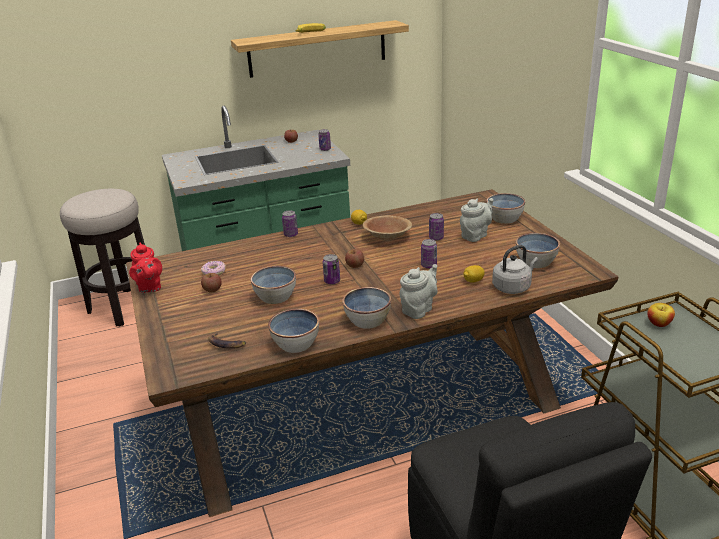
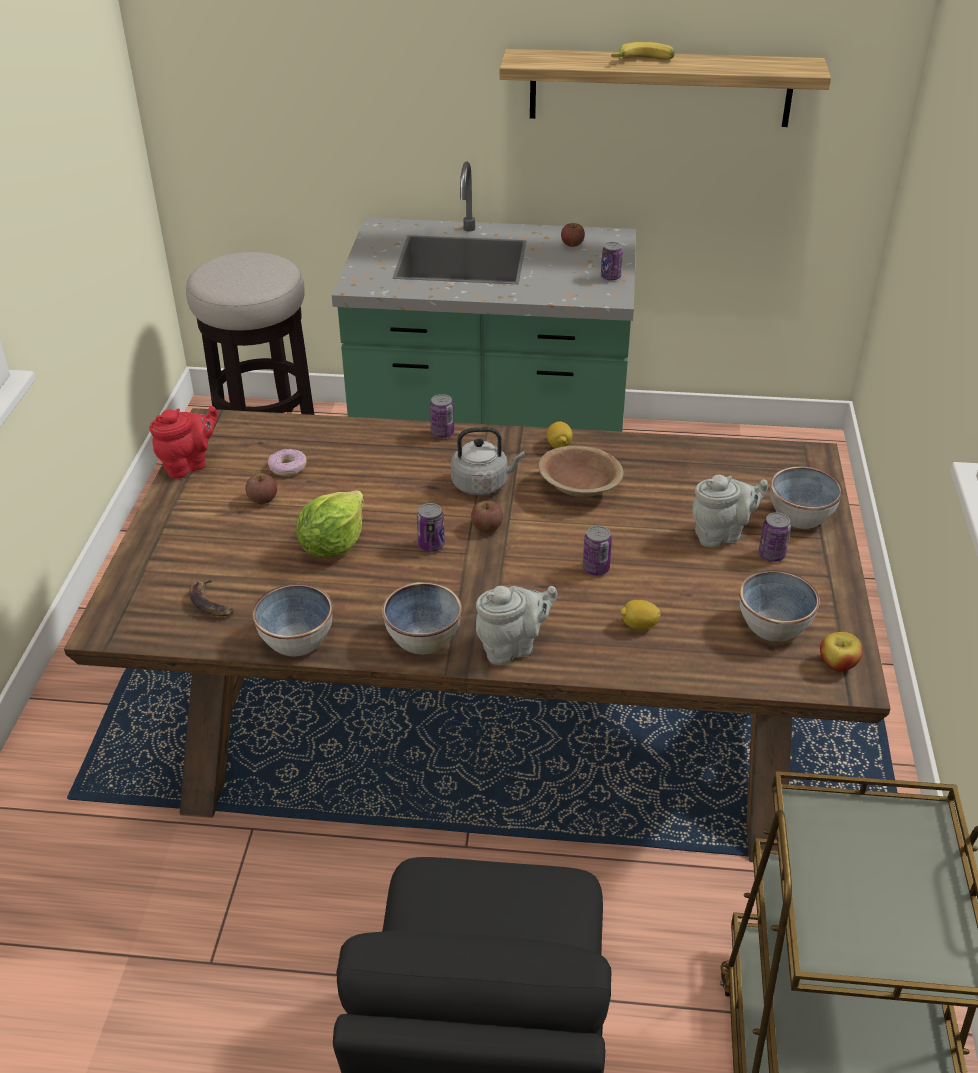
camera: 25 degrees right, 10 degrees up
(149, 287) = (189, 465): red teapot -> red teapot turned 135 degrees counterclockwise
(275, 297) = (333, 544): bowl -> lettuce
(436, 238) = (653, 517): can -> can (771, 555)
(513, 287) = (691, 661): grey kettle -> grey kettle (483, 484)
(659, 323) = (875, 831): apple -> apple (837, 664)

